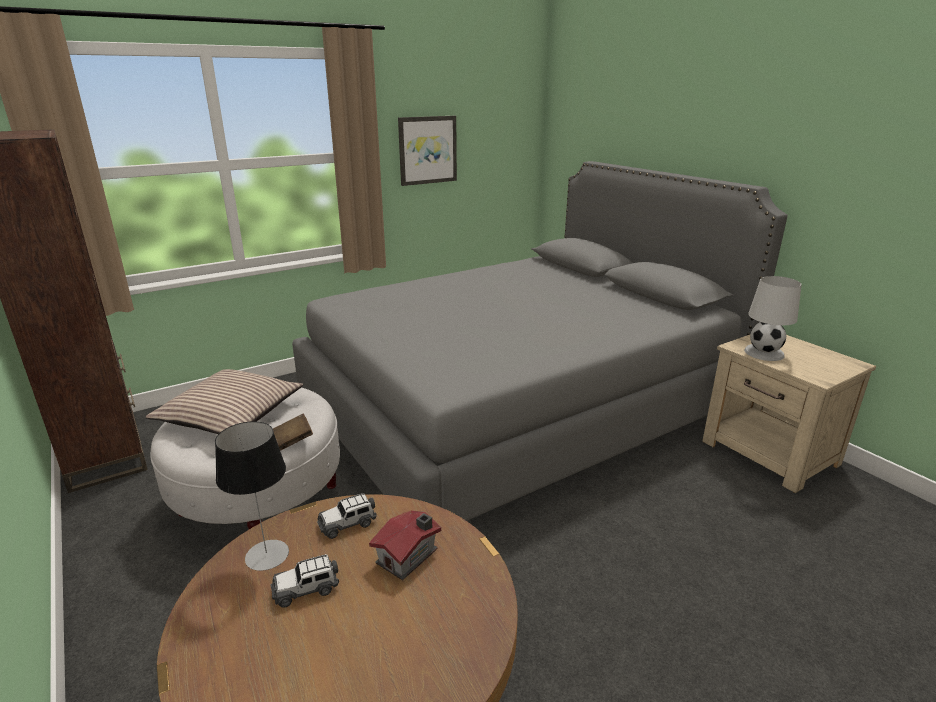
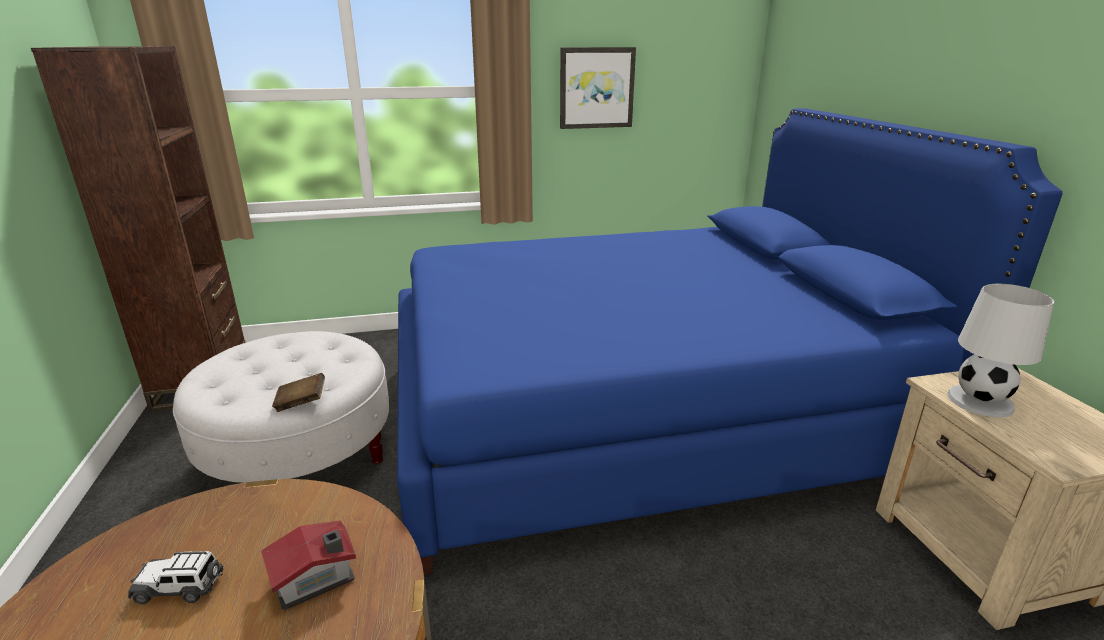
camera: 20 degrees right, 0 degrees up
(230, 415) = (273, 360): pillow -> none
(266, 555) = (179, 531): table lamp -> none
(347, 524) = (287, 516): toy car -> none
(517, 410) = (638, 414): grey bed -> blue bed

